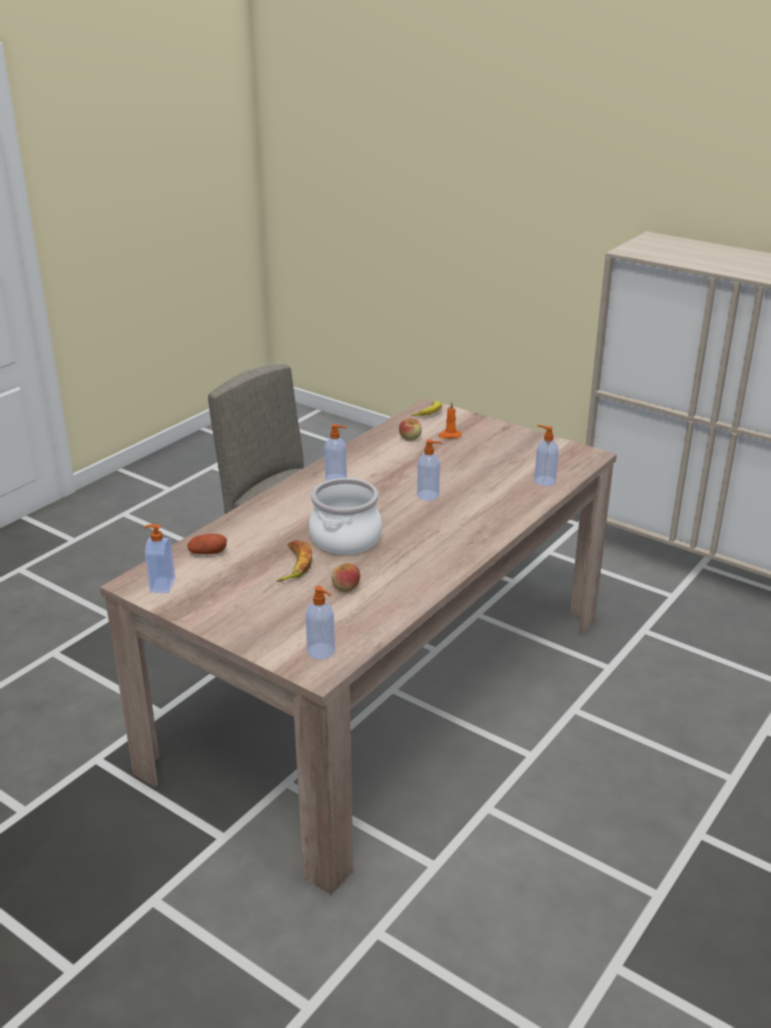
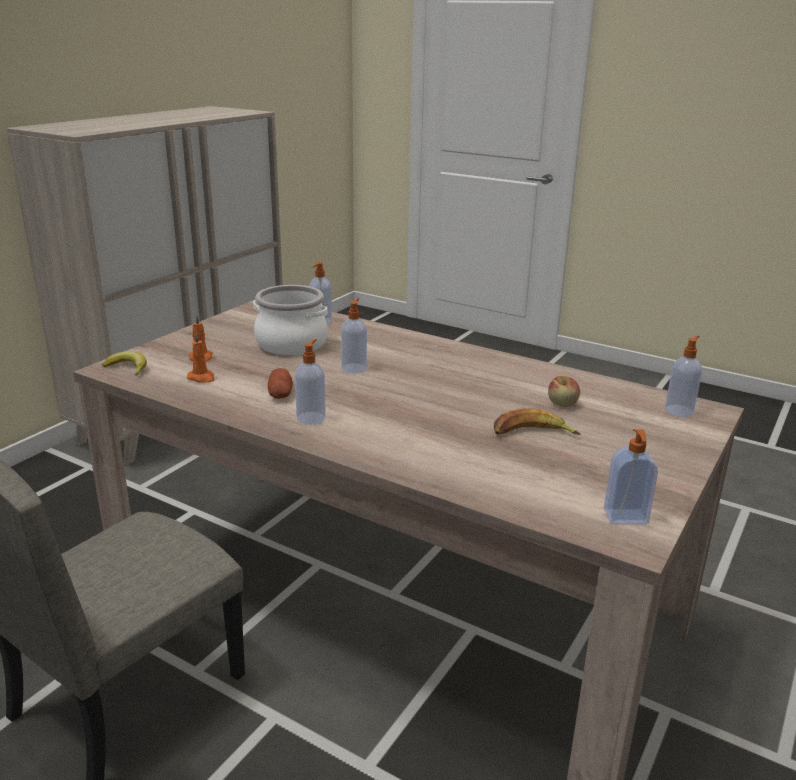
camera: 95 degrees left, 5 degrees down
(207, 553) = (529, 492): potato -> potato (280, 394)
(346, 539) = (462, 407): cooking pot -> cooking pot (292, 344)
(410, 438) = (201, 378): apple -> orange candle

